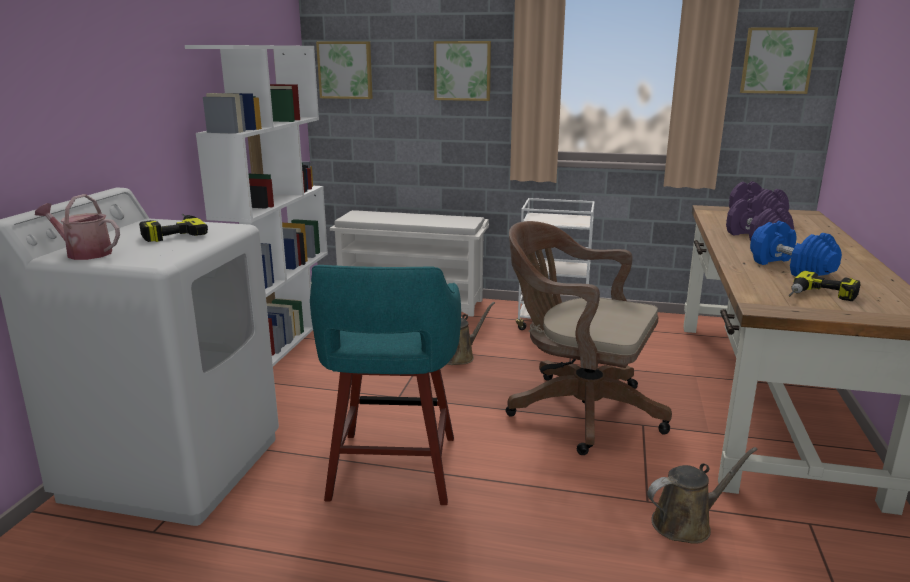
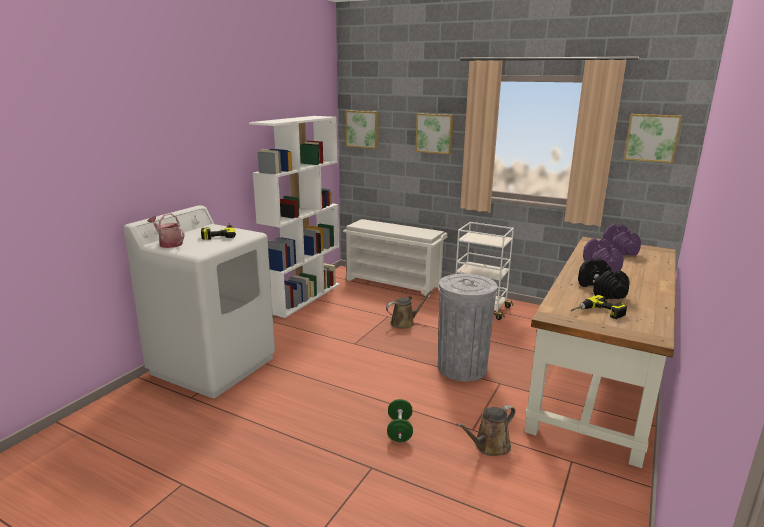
camera: 15 degrees right, 0 degrees up
(392, 470) = (329, 386): turquoise stool -> none
(541, 523) = (399, 430): none -> green dumbbell
(577, 410) = (462, 368): brown office chair -> grey trash can
(686, 523) = (489, 446): brown watering can -> brown watering can turned 150 degrees clockwise
(790, 267) = (600, 291): blue dumbbell -> black dumbbell

